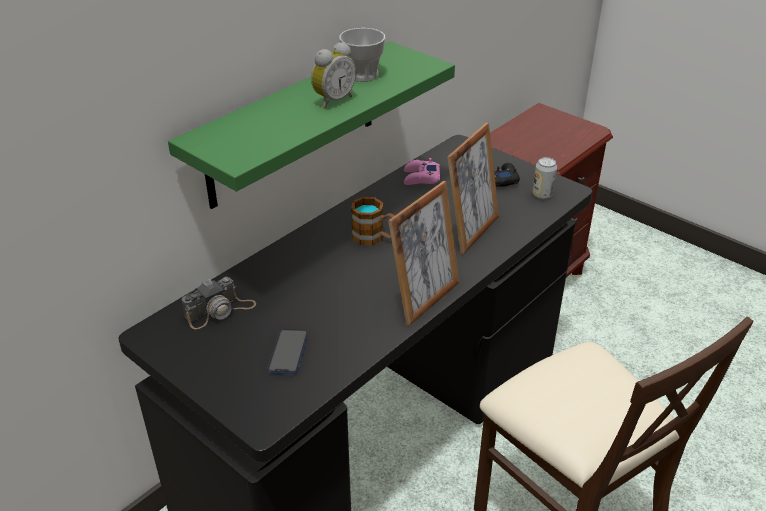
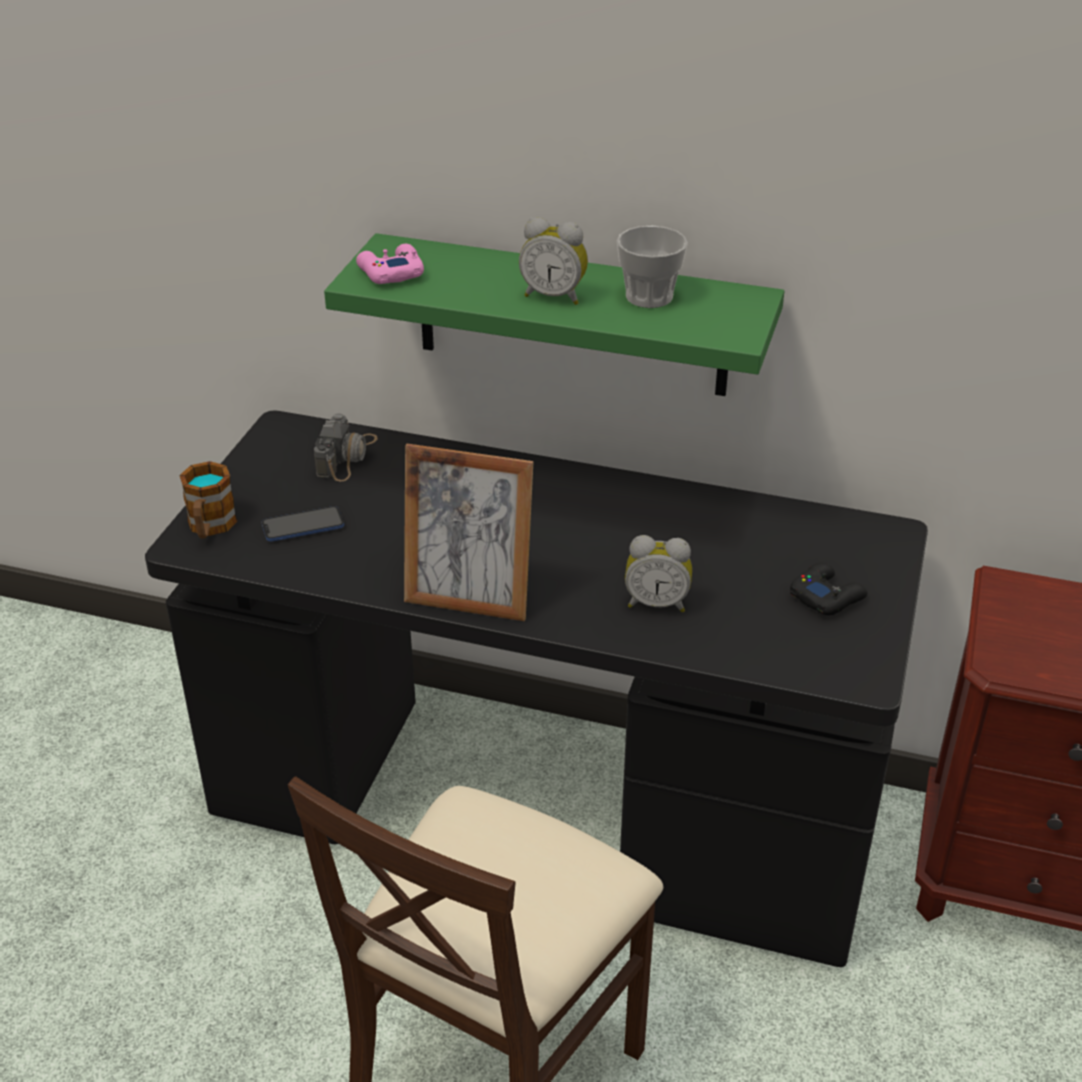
camera: 65 degrees right, 0 degrees up
(220, 311) = (347, 456): camera -> camera turned 105 degrees counterclockwise
(374, 238) = (572, 521): mug -> mug (210, 527)
(420, 178) = (757, 520): pink game controller -> pink game controller (390, 273)
(471, 231) = (656, 603): picture frame -> alarm clock
(542, 194) = (823, 652): can -> none

